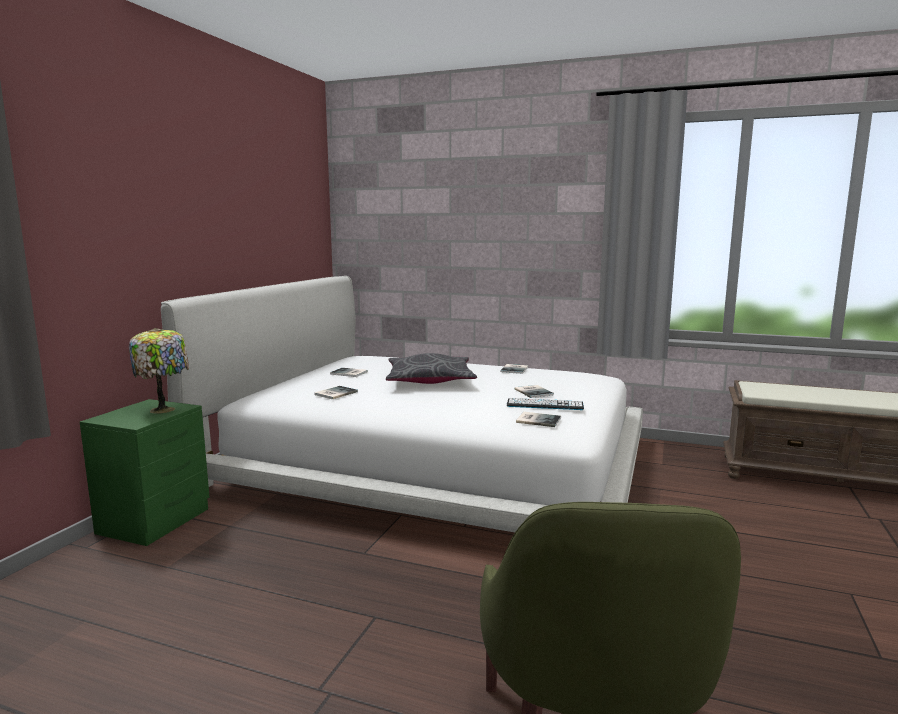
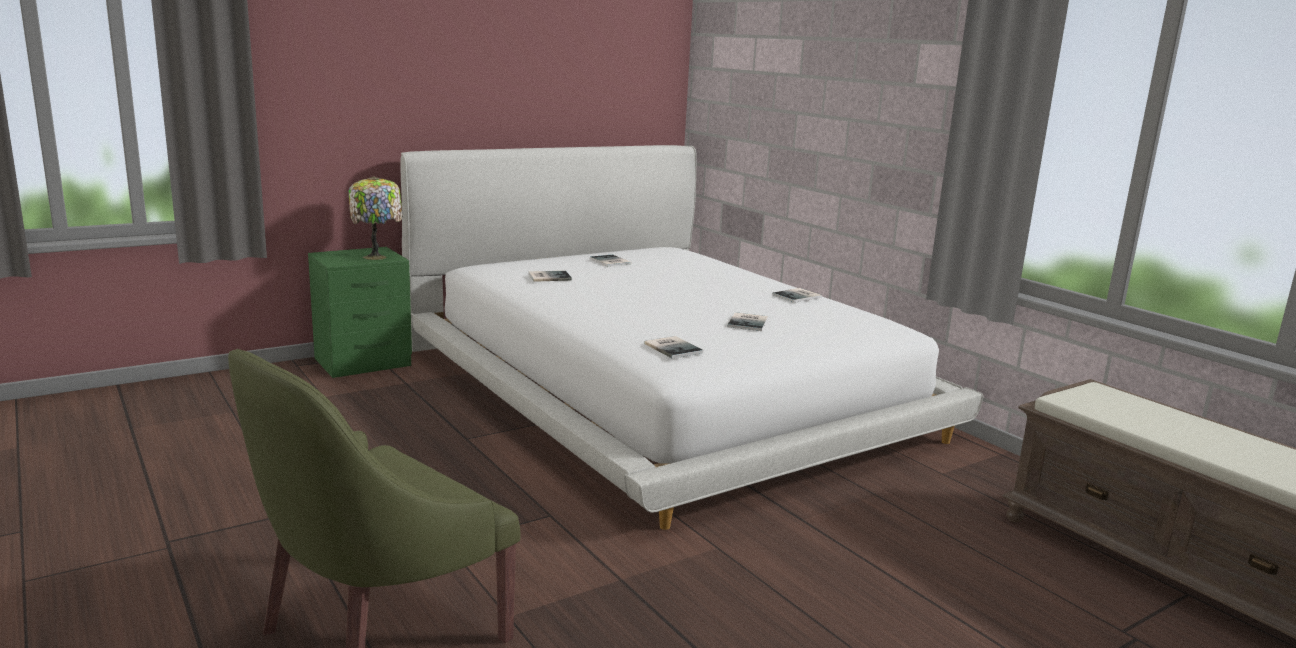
camera: 35 degrees right, 5 degrees up
(430, 380) = (668, 286): grey pillow -> none
(544, 405) = (722, 337): keyboard -> none

